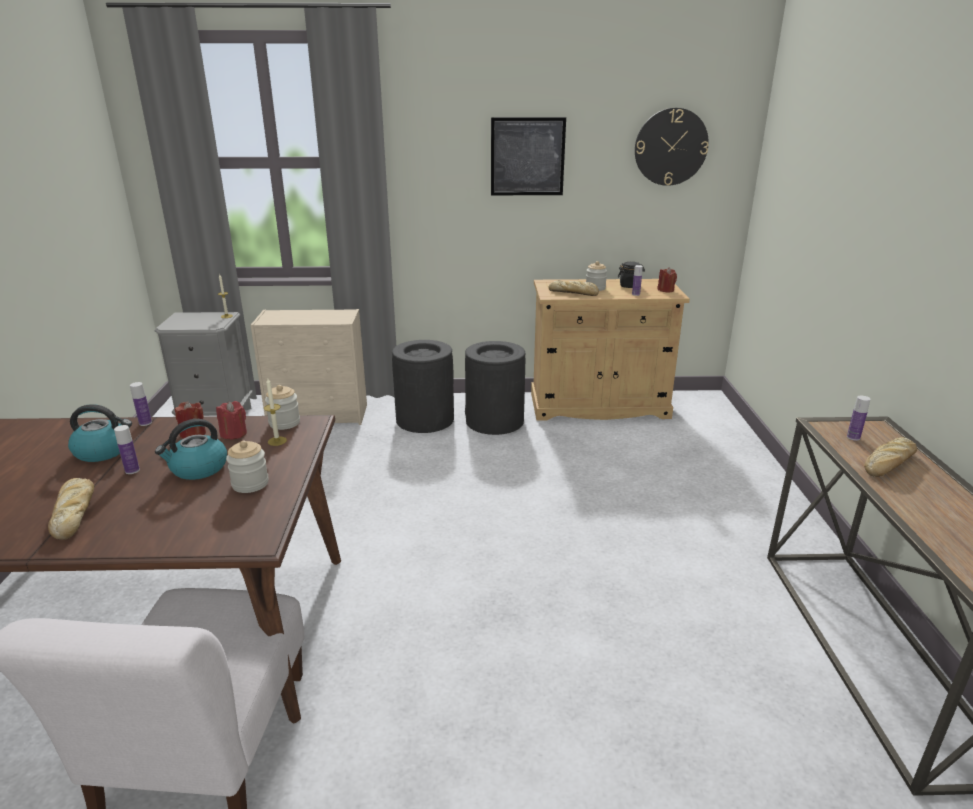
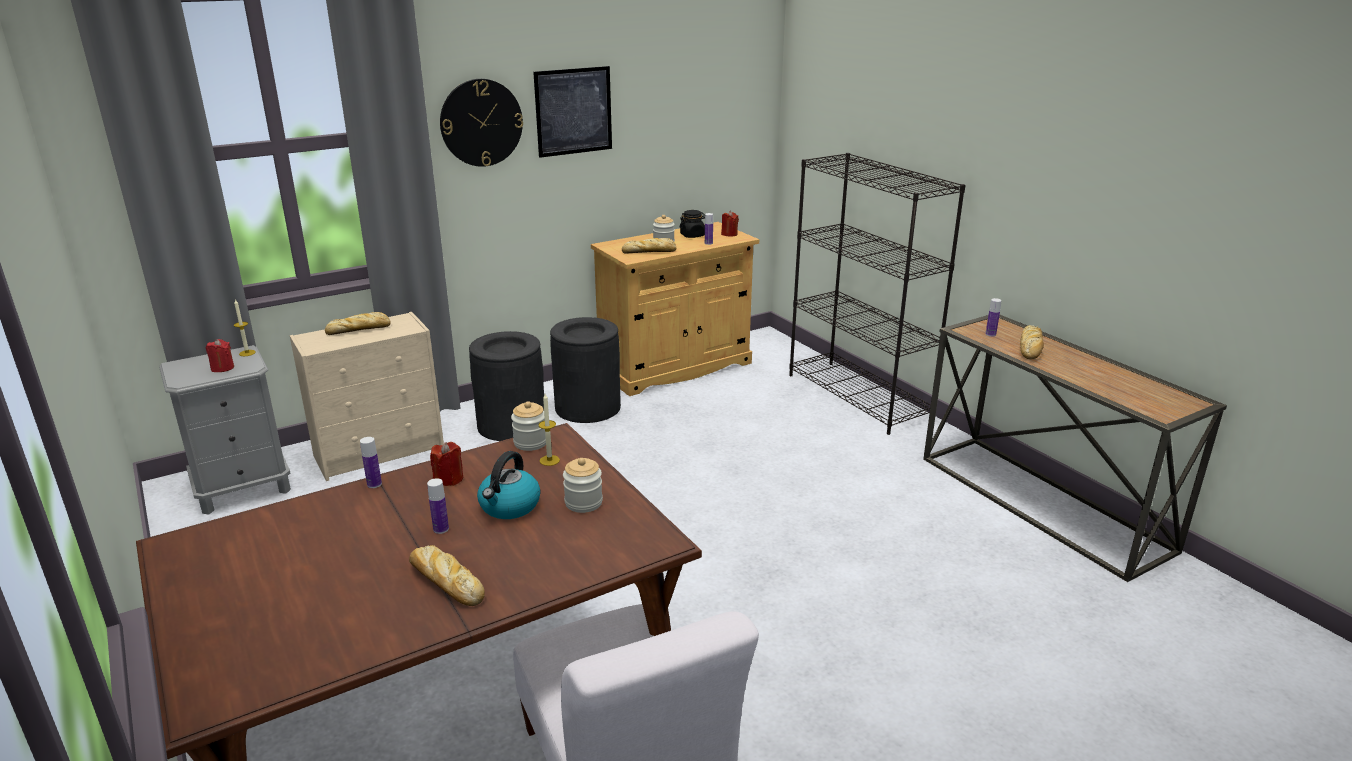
camera: 30 degrees left, 0 degrees up
(104, 451) = (374, 522): kettle -> none
(234, 434) = (493, 466): red candle -> red candle (222, 368)
(309, 314) = (360, 329): none -> bread
(671, 147) = (707, 88): wall clock -> wall clock (481, 123)
(752, 475) = (858, 396): none -> black bookcase

